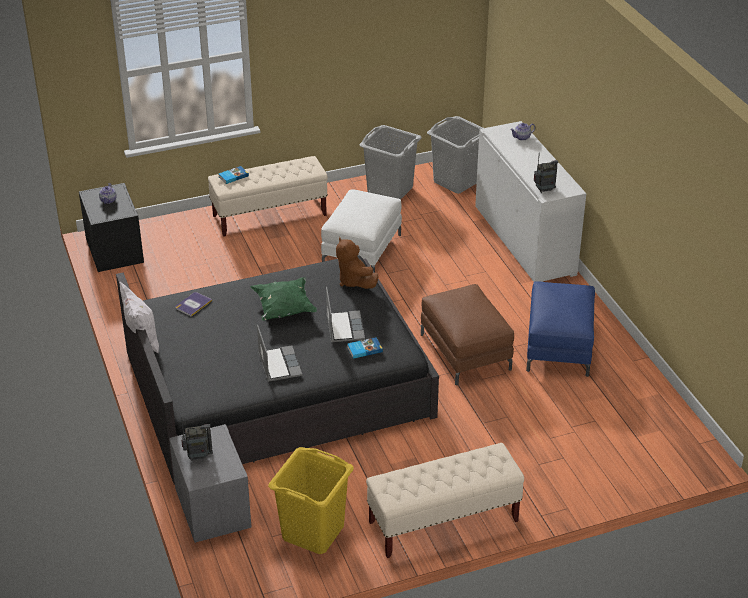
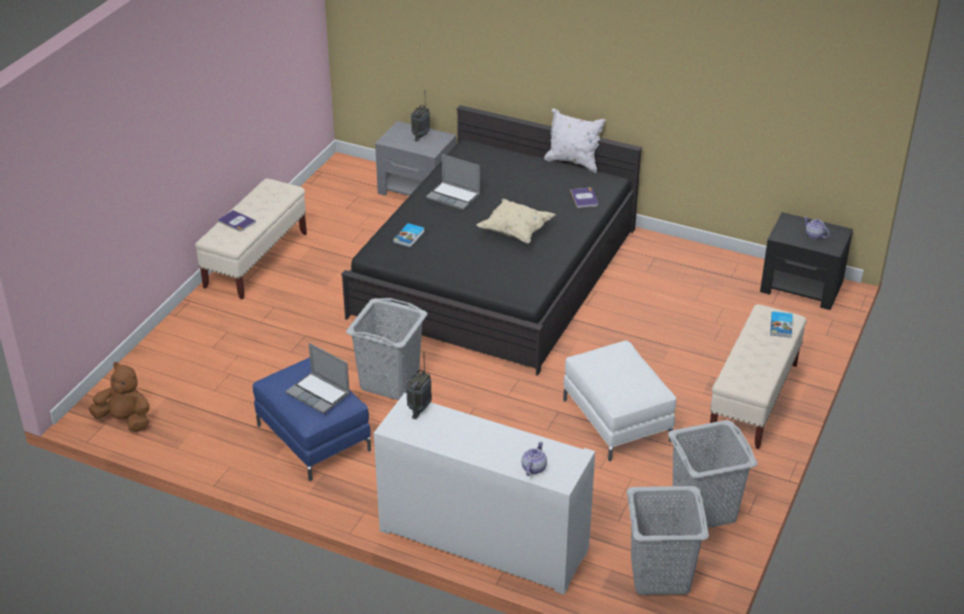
camera: 135 degrees right, 0 degrees up
(284, 309) = (515, 232): green pillow -> beige pillow
(312, 532) = (335, 211): yellow laundry basket -> none
(344, 327) = (448, 242): laptop -> laptop (319, 394)
(354, 281) = (499, 282): brown plush toy -> brown plush toy (125, 420)
(465, 352) = (389, 382): brown ottoman -> grey laundry basket
(468, 472) = (236, 221): none -> book

